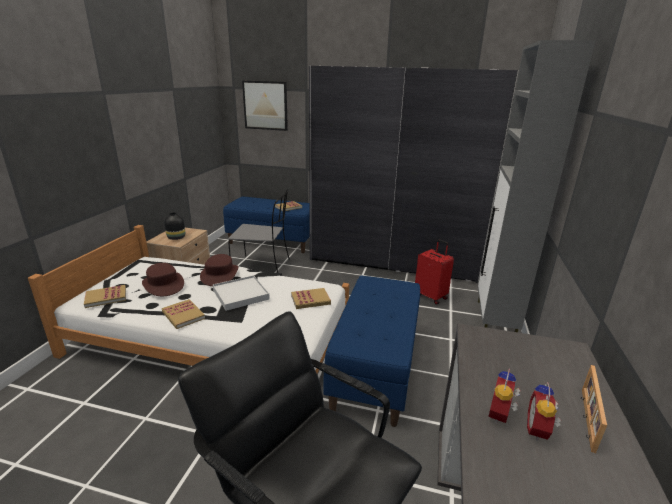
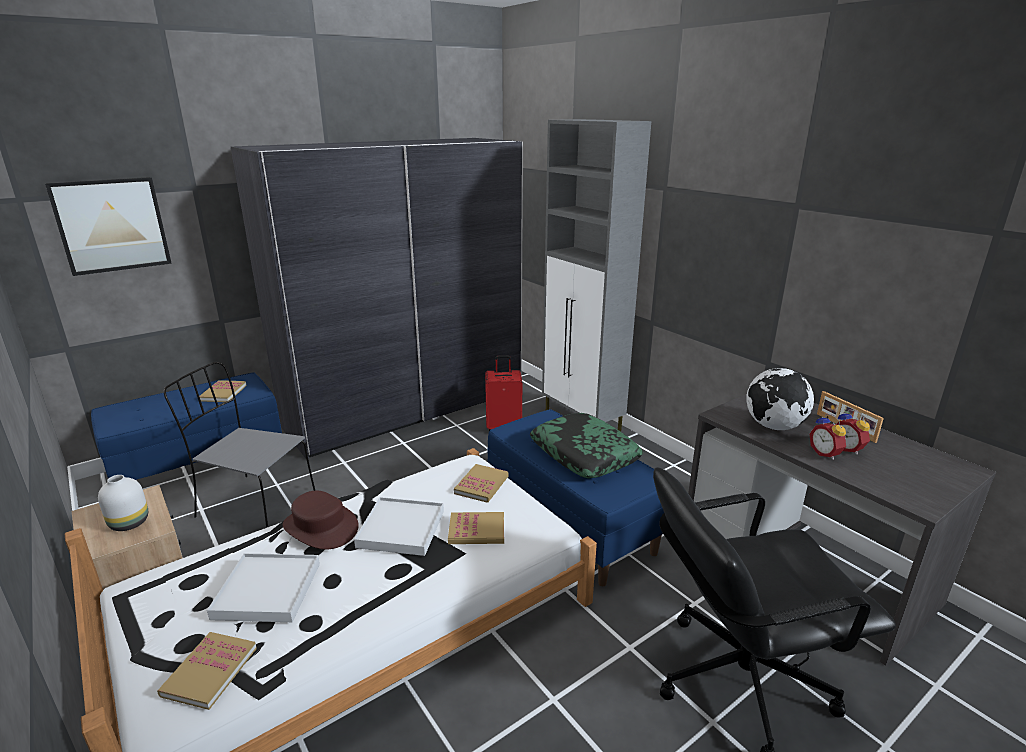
camera: 50 degrees left, 0 degrees up
(163, 285) = (267, 590): brown hat -> white tray
(176, 237) = (129, 522): black vase -> white vase
(183, 315) = (385, 598): book -> book (476, 530)
(263, 266) = (254, 503): grey chair -> grey chair turned 120 degrees counterclockwise
(383, 316) = (583, 454): none -> pillow
(502, 368) = (774, 426): none -> globe

